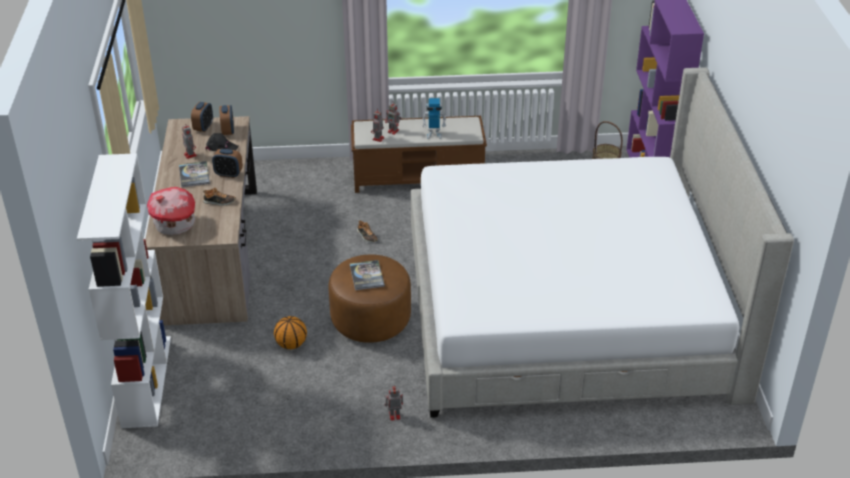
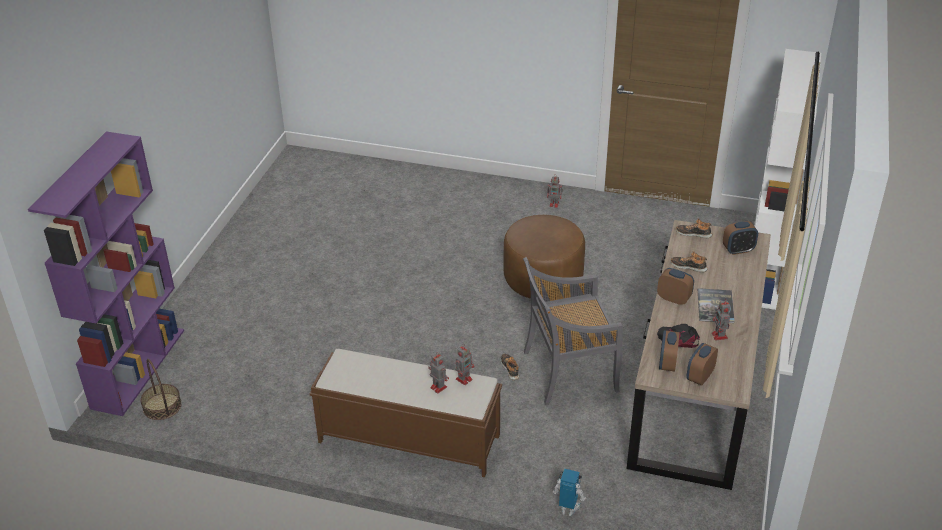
camera: 160 degrees left, 0 degrees up
(175, 225) = (738, 250): toy house -> alarm clock
(217, 232) = (693, 233): none -> shoe
(291, 344) = (625, 273): basketball -> none
(318, 244) = (568, 372): none -> grey chair
(366, 276) = (547, 233): book -> none
(434, 134) = (390, 369): toy robot -> toy robot (568, 509)
(568, 310) = (357, 248): bed -> none

